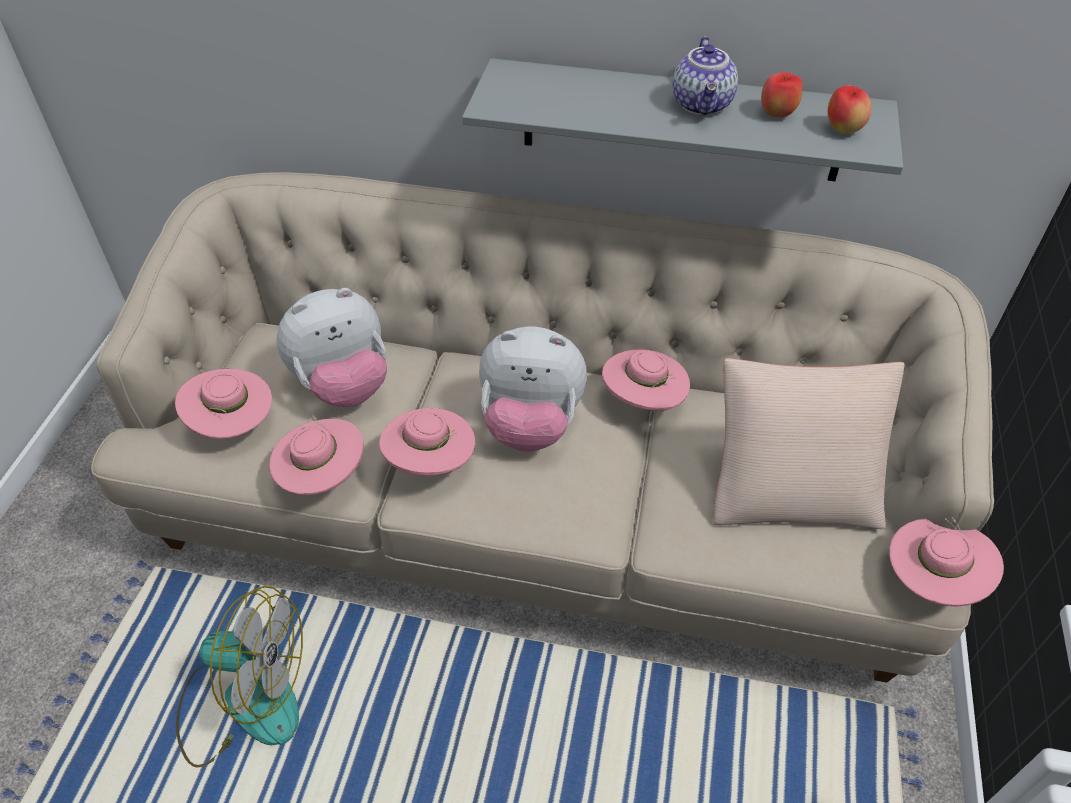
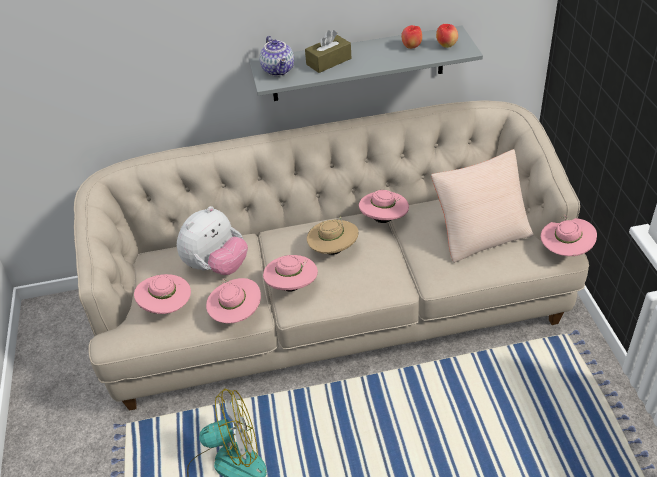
camera: 20 degrees left, 5 degrees down
(531, 424) = (333, 250): plush toy -> beige hat
(615, 99) = (328, 61): none -> brown tissue box
(703, 105) = (374, 52): teapot -> teapot (279, 70)

